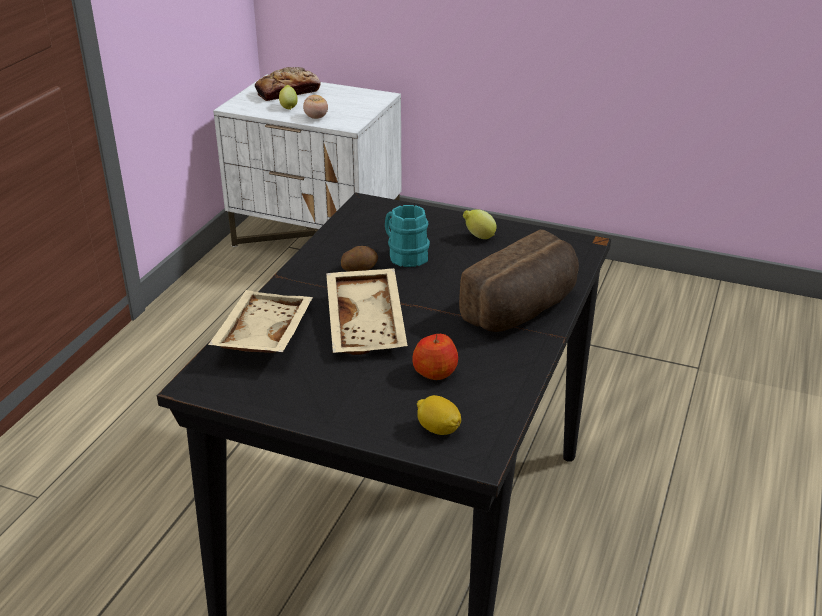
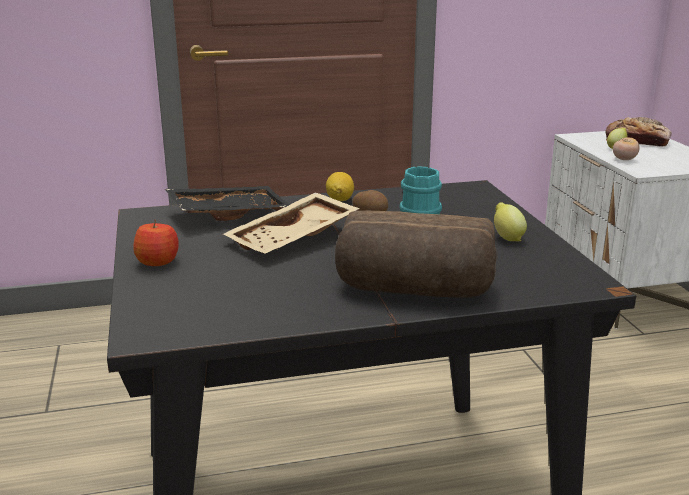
camera: 55 degrees right, 10 degrees down
(262, 335) = (228, 213): beige tray -> black tray
(435, 372) = (255, 282): apple -> apple (158, 262)
(438, 429) = (169, 307): lemon -> lemon (340, 199)

